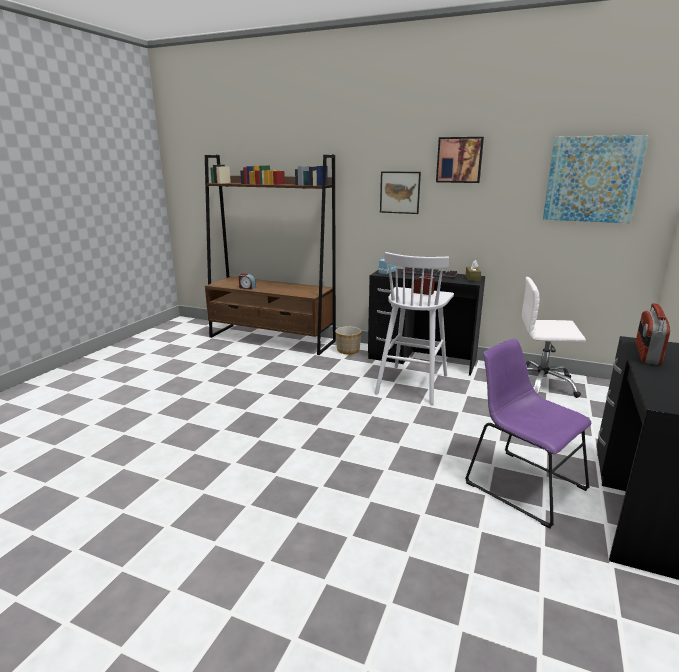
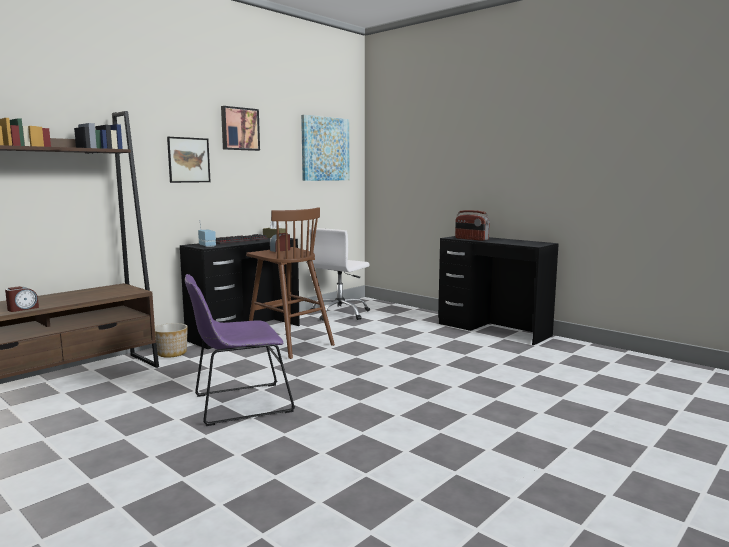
camera: 70 degrees left, 10 degrees down
(412, 384) = (288, 344): white stool -> brown stool
(520, 483) = (458, 345): purple chair -> purple chair (238, 404)

